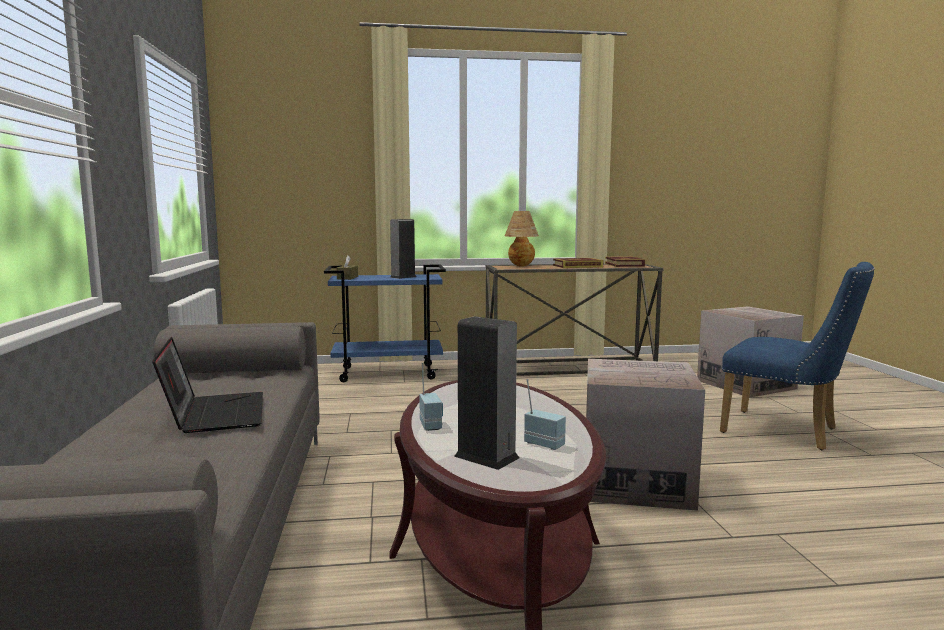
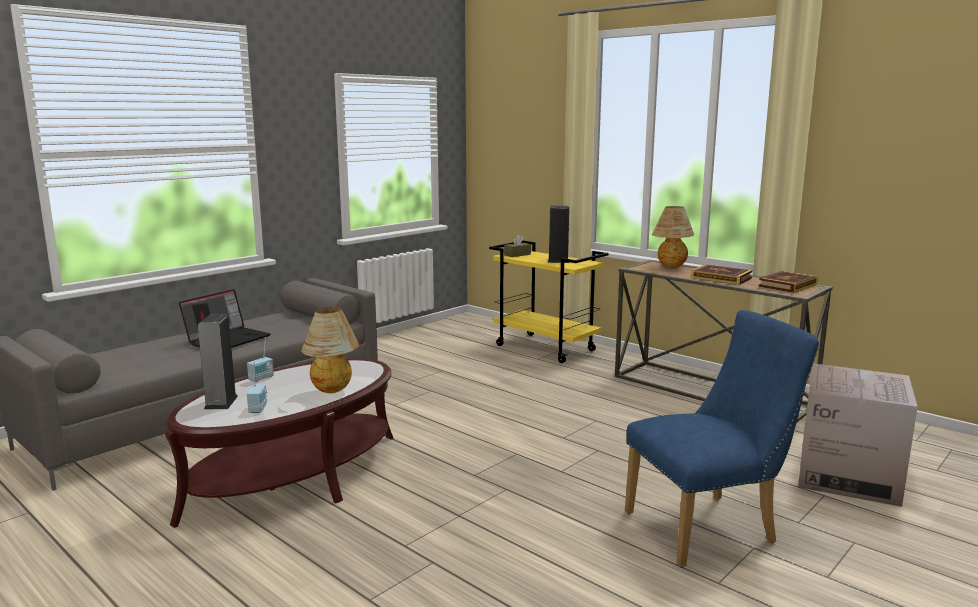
camera: 50 degrees right, 5 degrees up
(389, 373) = (546, 348): blue cart -> yellow cart
(540, 408) = (333, 391): none -> table lamp
(636, 482) = (458, 489): cardboard box -> none
(788, 432) = (709, 527): blue chair -> blue chair turned 105 degrees counterclockwise

